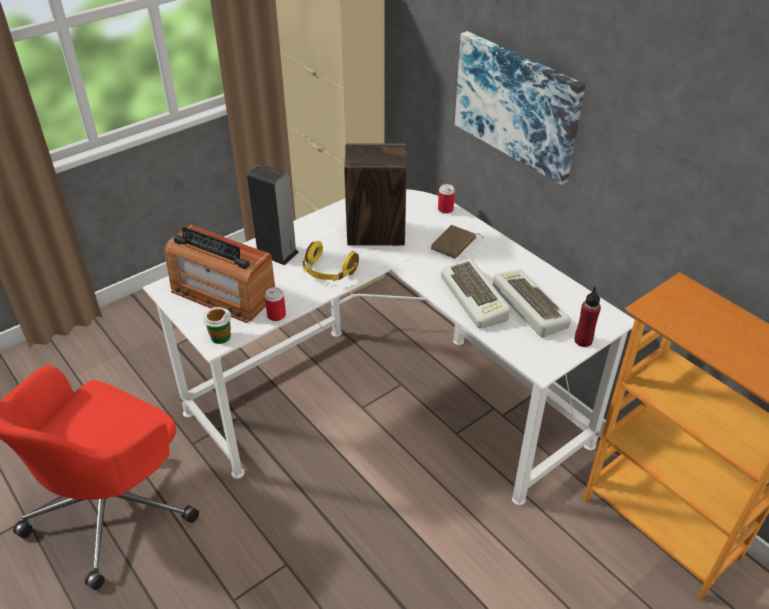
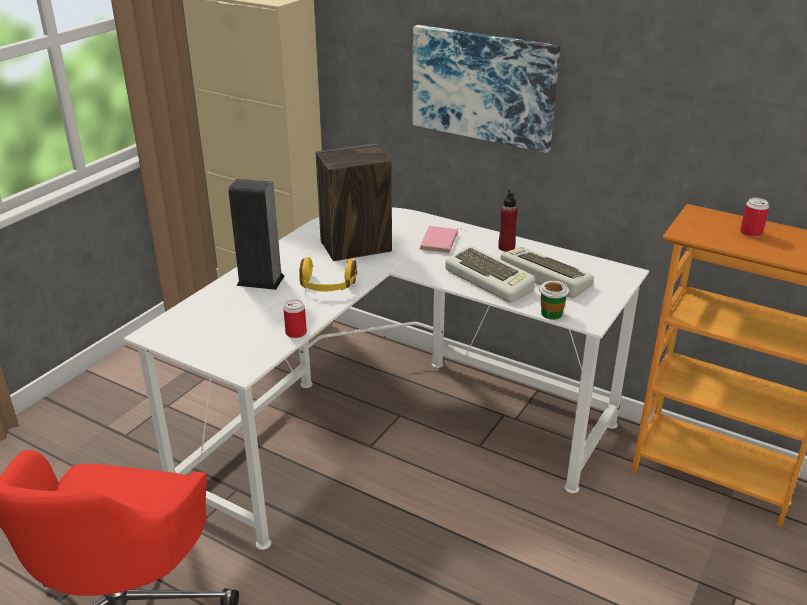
camera: 20 degrees left, 10 degrees down
(220, 336) = (245, 363): cup -> cup (551, 314)
(223, 293) = (223, 326): radio -> none
(445, 209) = (412, 217): can -> can (750, 233)
(454, 244) = (440, 242): brown book -> pink book
(583, 341) = (611, 293): red bottle -> red bottle (506, 248)

